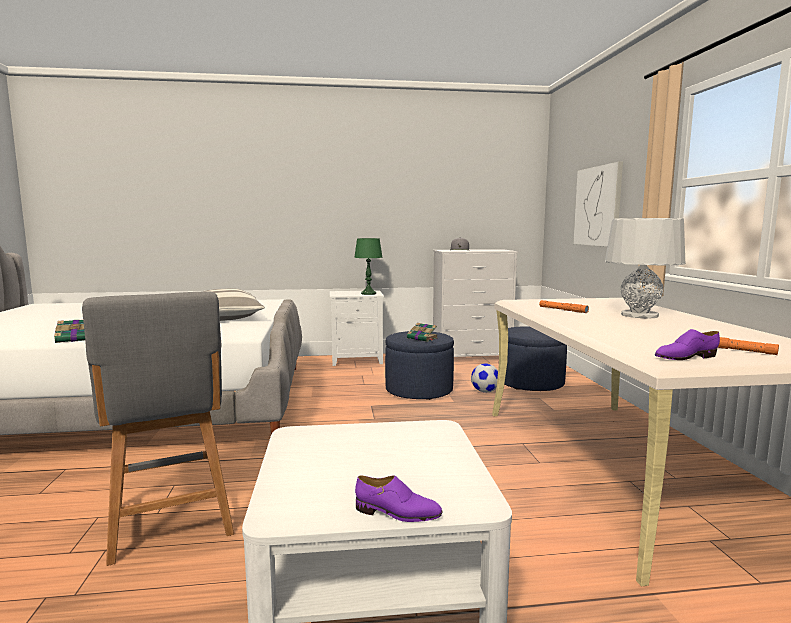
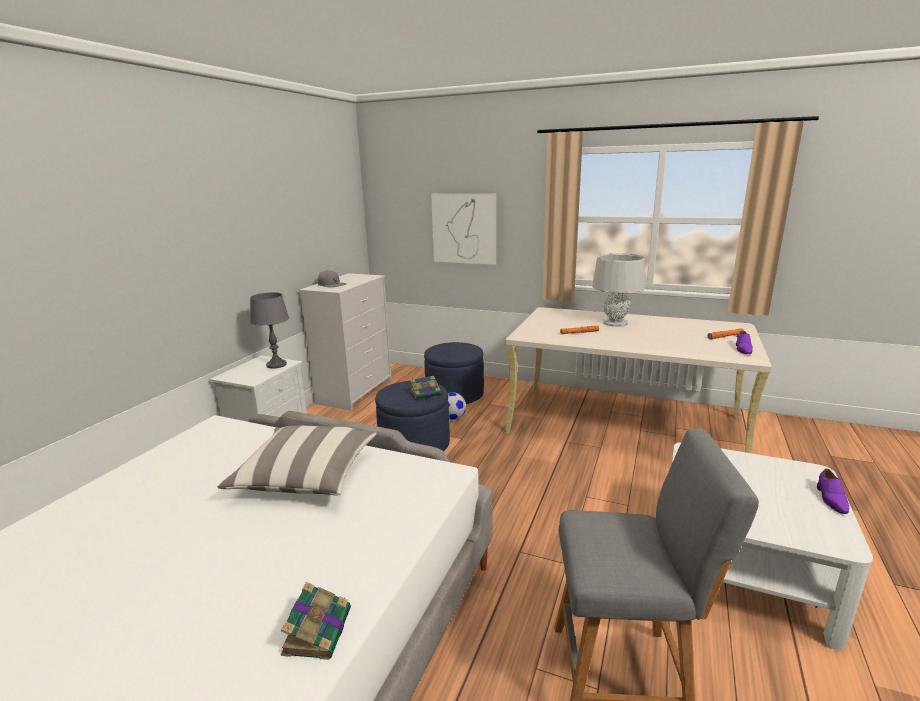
camera: 60 degrees left, 10 degrees up
(368, 293) = (276, 365): green table lamp -> grey table lamp
(397, 513) = (831, 499): purple shoe -> purple shoe turned 150 degrees clockwise

